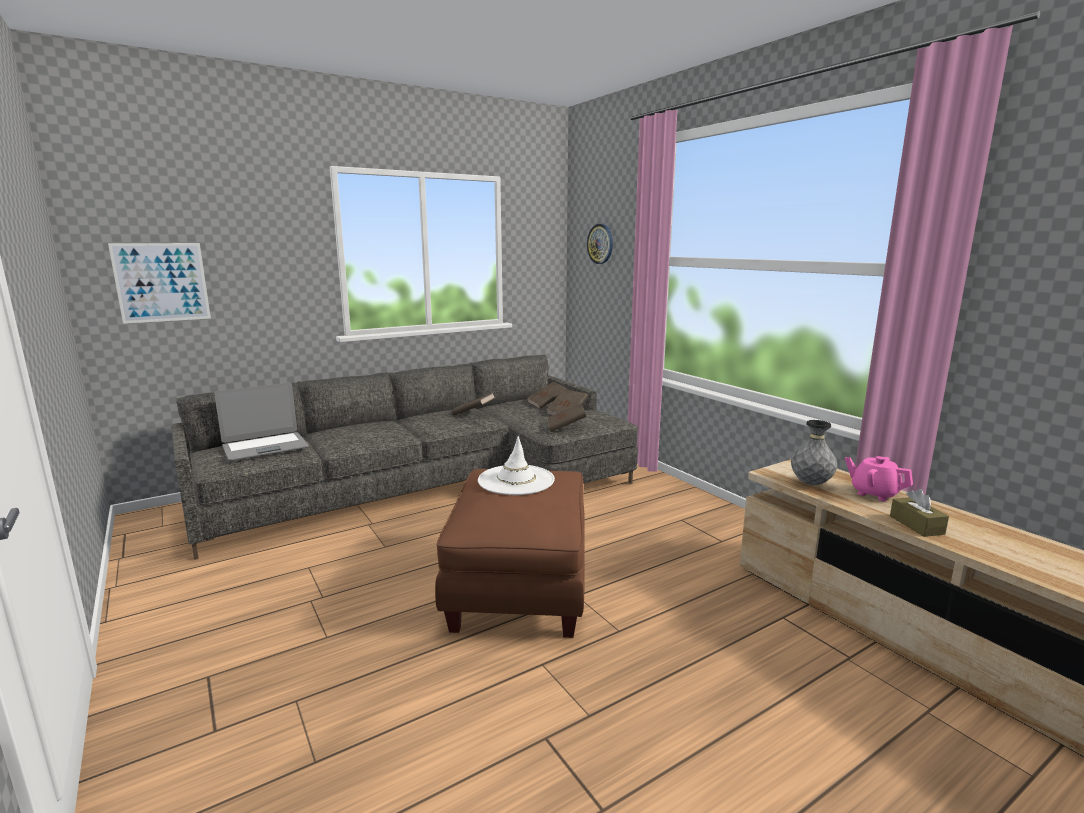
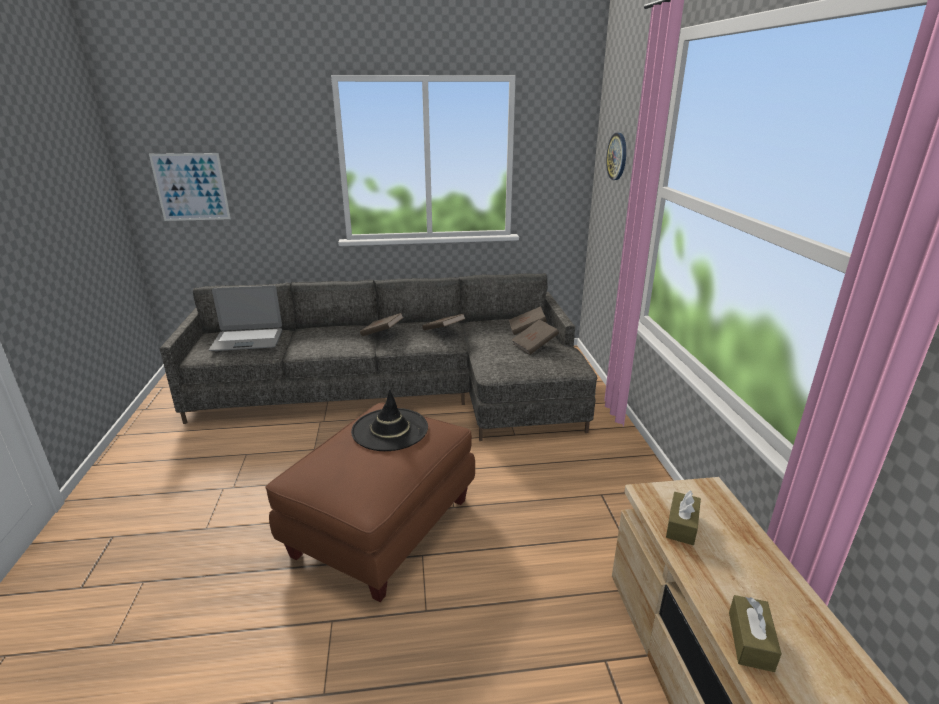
camera: 25 degrees right, 10 degrees up
(516, 480) = (390, 429): white hat -> black hat
(566, 427) = (514, 366): brown book -> brown book (382, 333)
(810, 483) = (681, 525): grey vase -> brown tissue box
(874, 493) = (750, 567): pink teapot -> none

